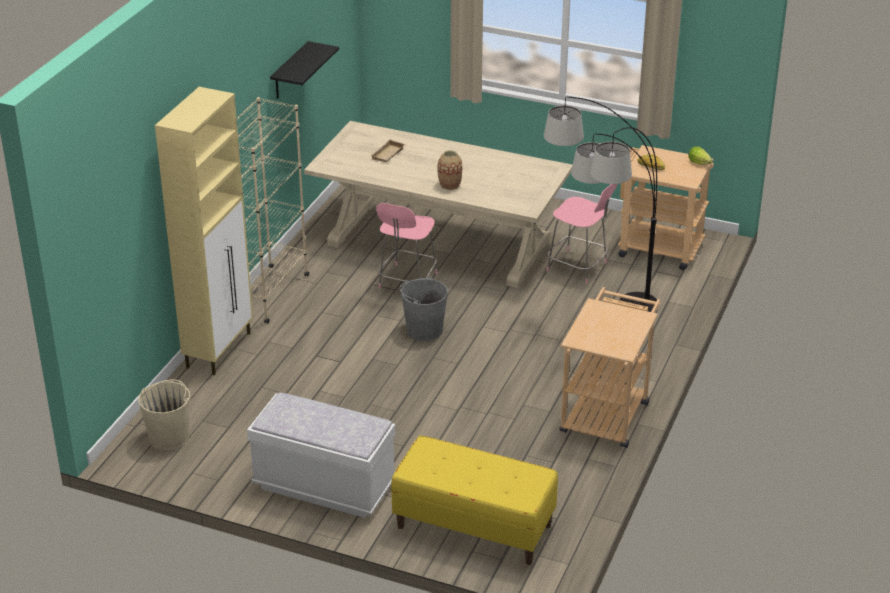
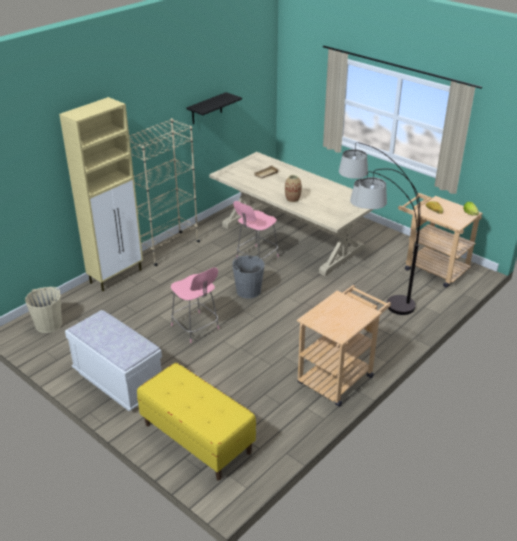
camera: 20 degrees right, 0 degrees up
(579, 267) = (373, 271): pink chair -> pink chair (196, 328)

